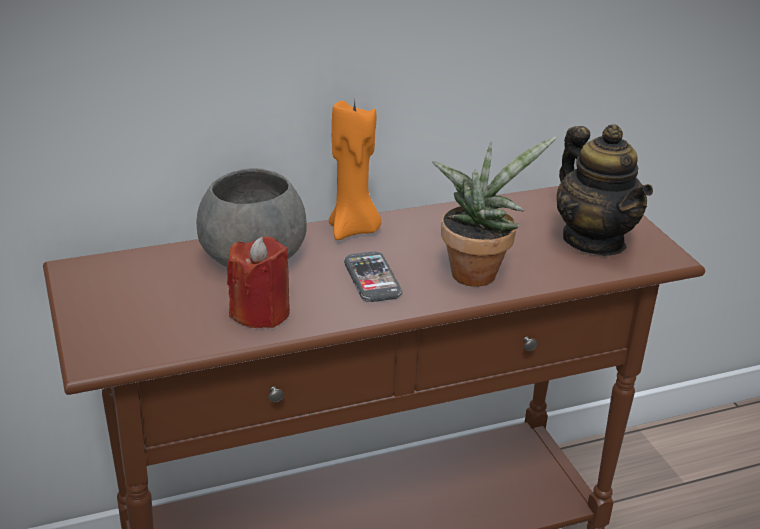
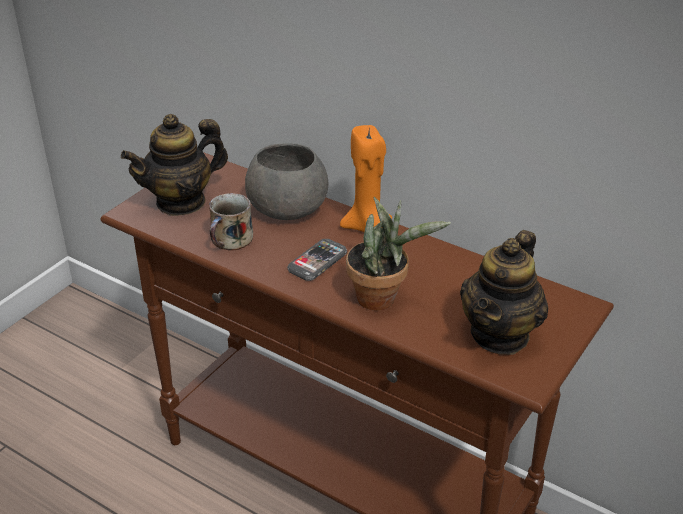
camera: 55 degrees right, 5 degrees up
(133, 314) = (181, 202): none -> teapot
(260, 312) = (231, 239): red candle -> mug

